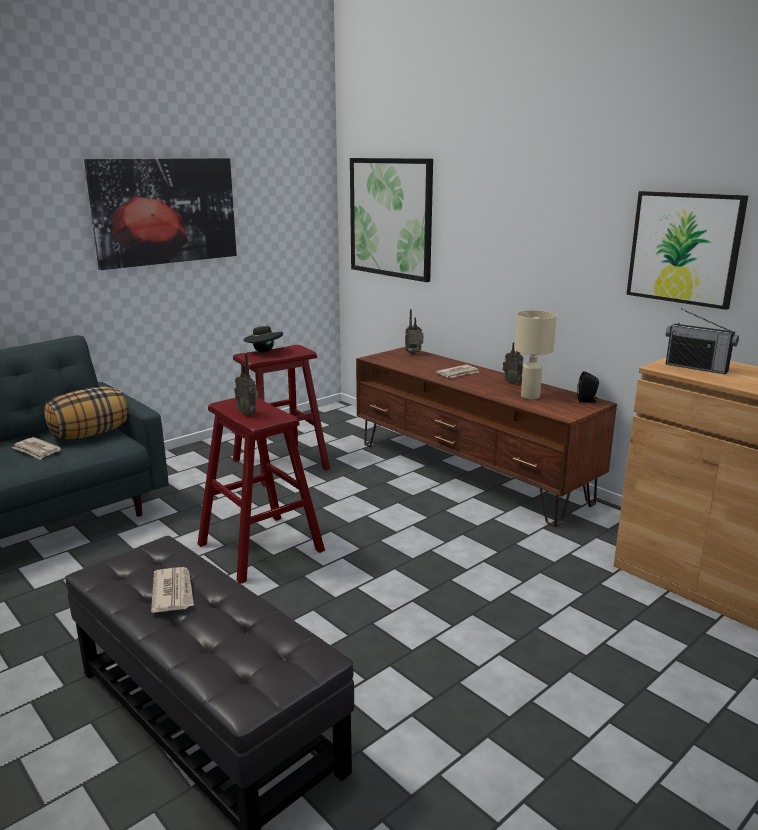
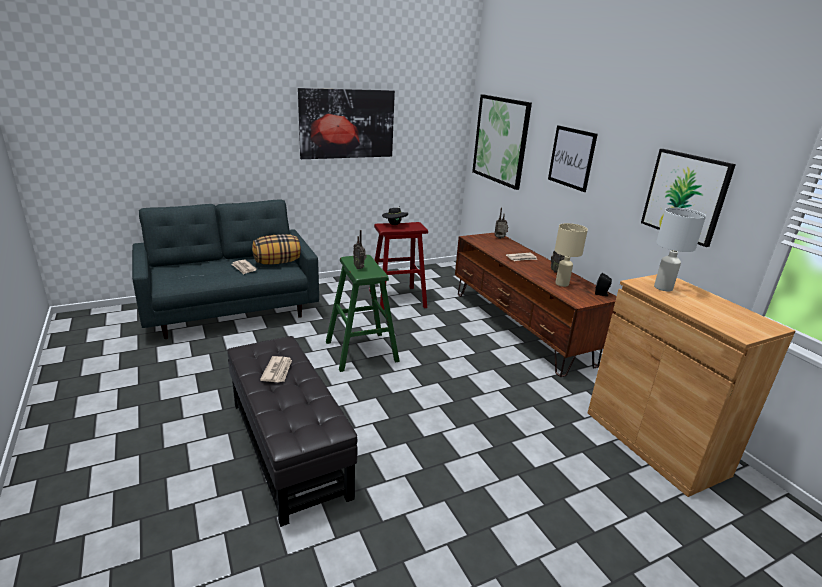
camera: 15 degrees right, 5 degrees up
(260, 547) = (361, 351): red stool -> green stool
(507, 224) = (571, 158): none -> picture
(696, 367) = (664, 288): radio -> white table lamp

